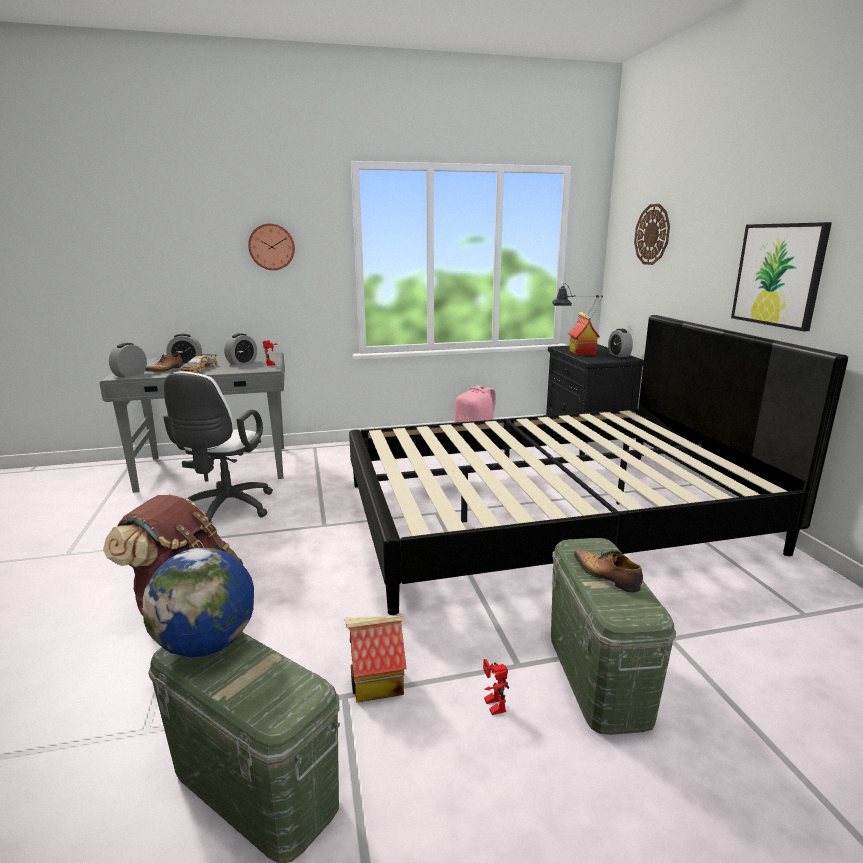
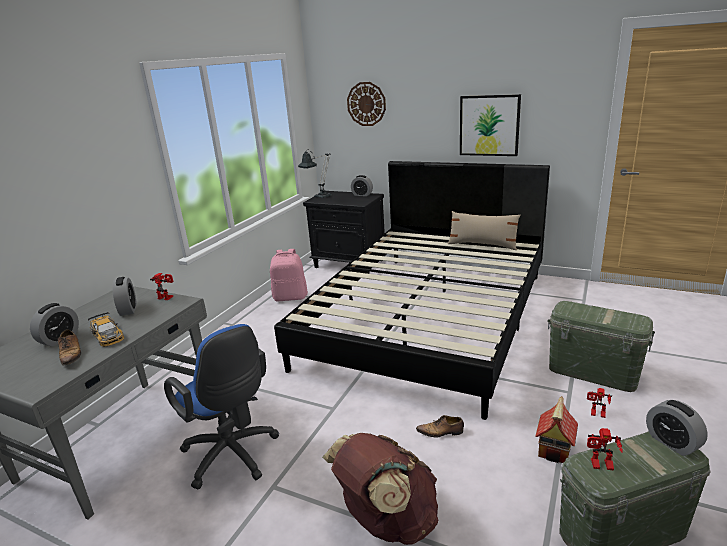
camera: 50 degrees left, 5 degrees up
(130, 374) = (45, 380): alarm clock -> alarm clock (672, 442)
(207, 644) = (601, 466): globe -> toy robot
(226, 510) = (233, 456): white office chair -> blue office chair
(271, 247) = (86, 170): wall clock -> none
(581, 352) = (337, 200): toy house -> none
(606, 576) = (601, 315): shoe -> shoe (441, 432)
(700, 460) = (482, 245): none -> beige pillow

